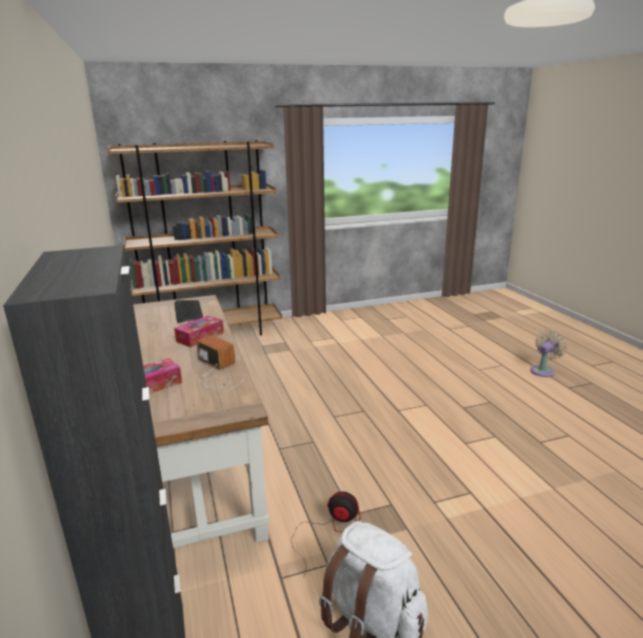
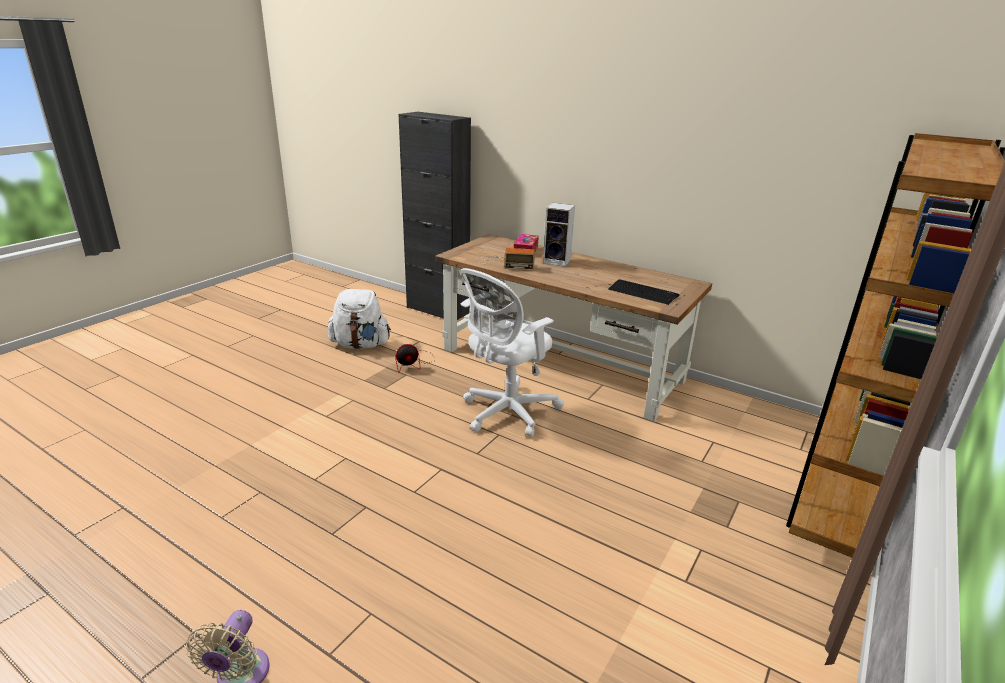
camera: 140 degrees right, 5 degrees up
(162, 358) = (558, 261): none -> speaker
(200, 337) = (571, 277): tissue box -> none
(307, 429) = (506, 413): none -> white office chair

